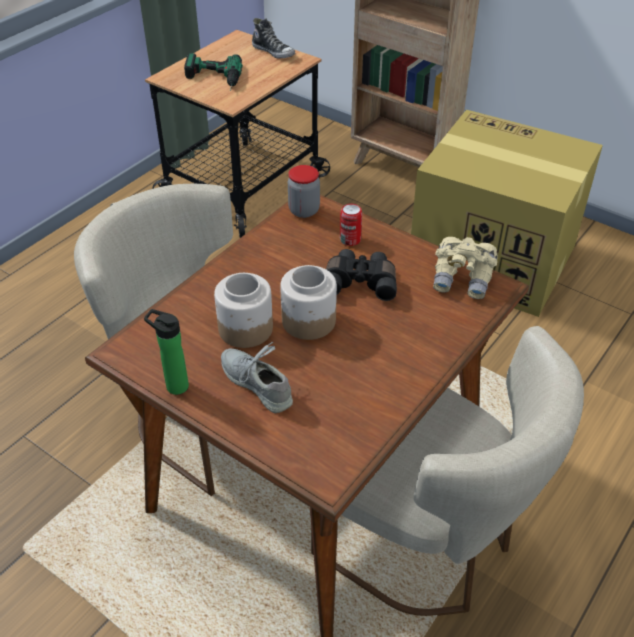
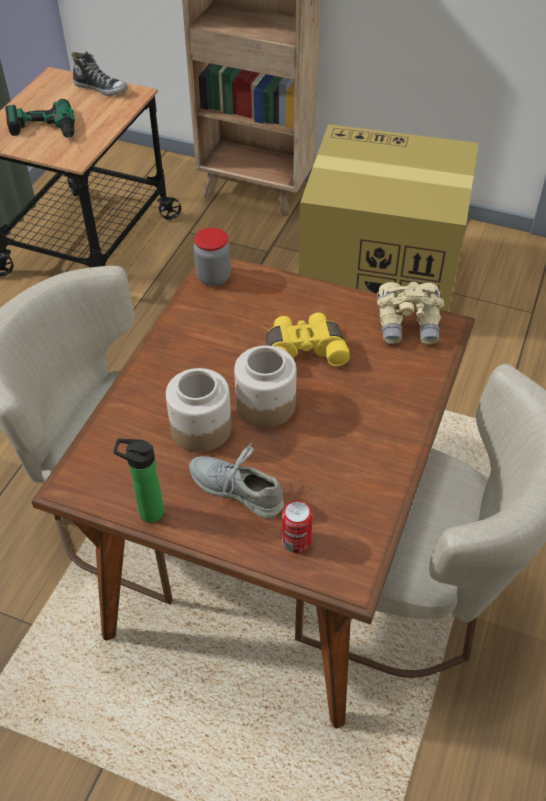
camera: 15 degrees left, 5 degrees up
(350, 240) = (275, 302): can -> can (296, 541)
(360, 282) = (304, 349): black binoculars -> yellow binoculars

